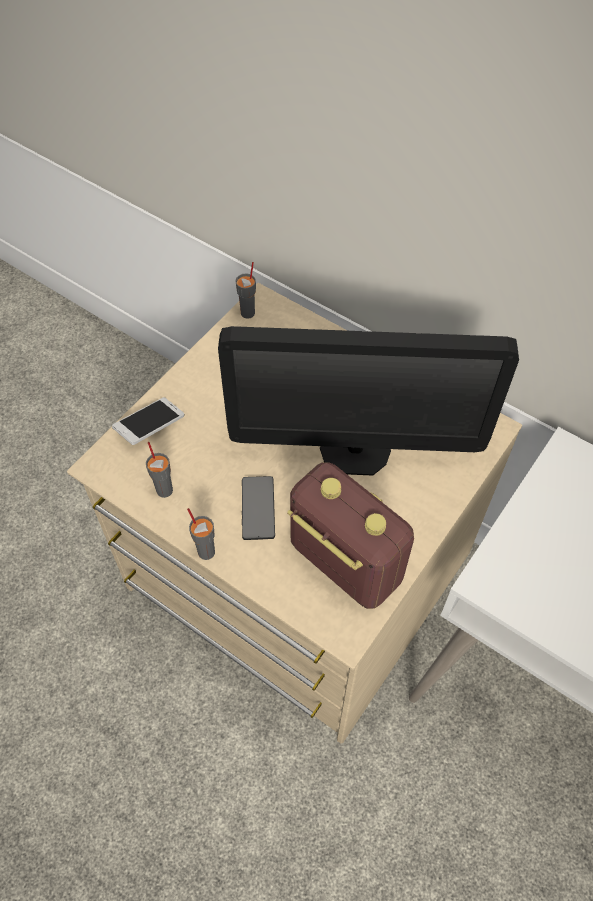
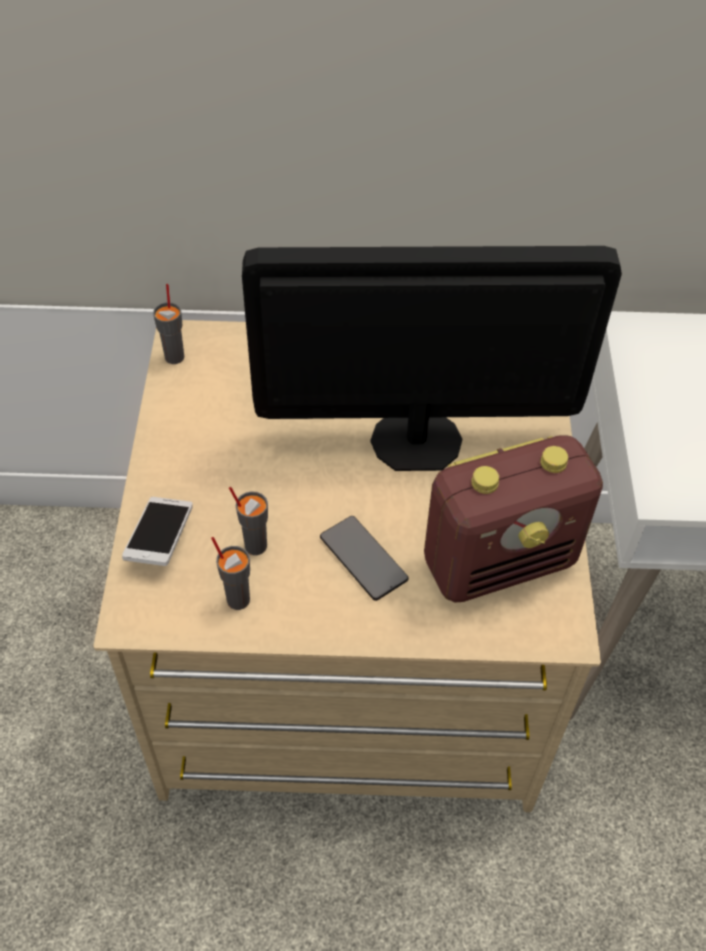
camera: 35 degrees left, 5 degrees down
(206, 551) = (344, 638): grey cup -> grey cup (255, 545)
(343, 562) = (501, 561): radio -> radio turned 150 degrees clockwise
(355, 450) = (416, 441): monitor -> monitor turned 150 degrees counterclockwise

